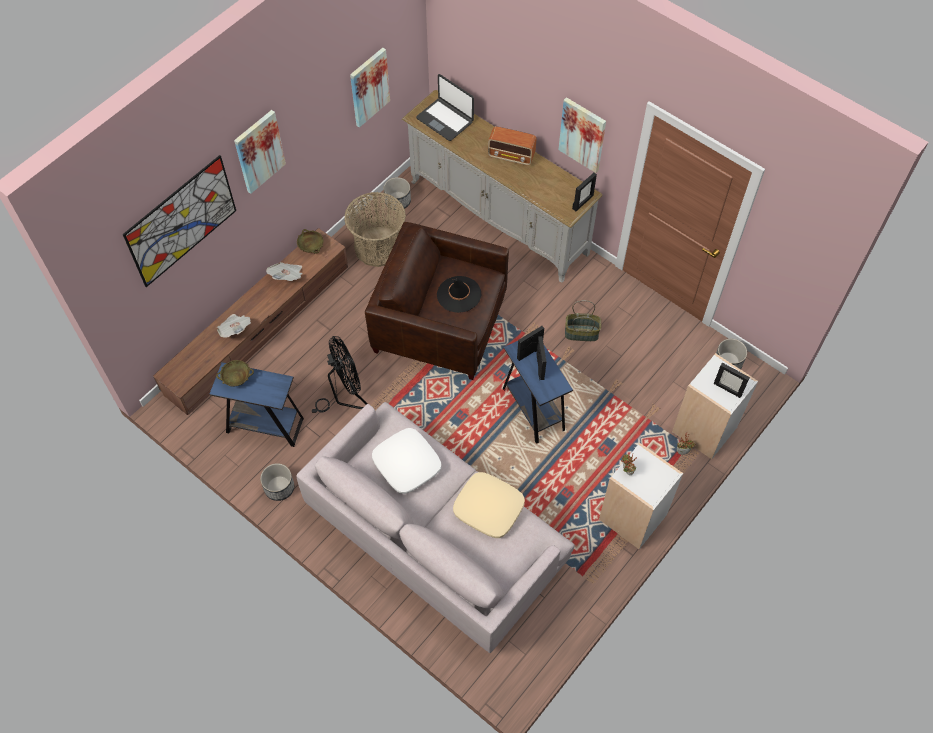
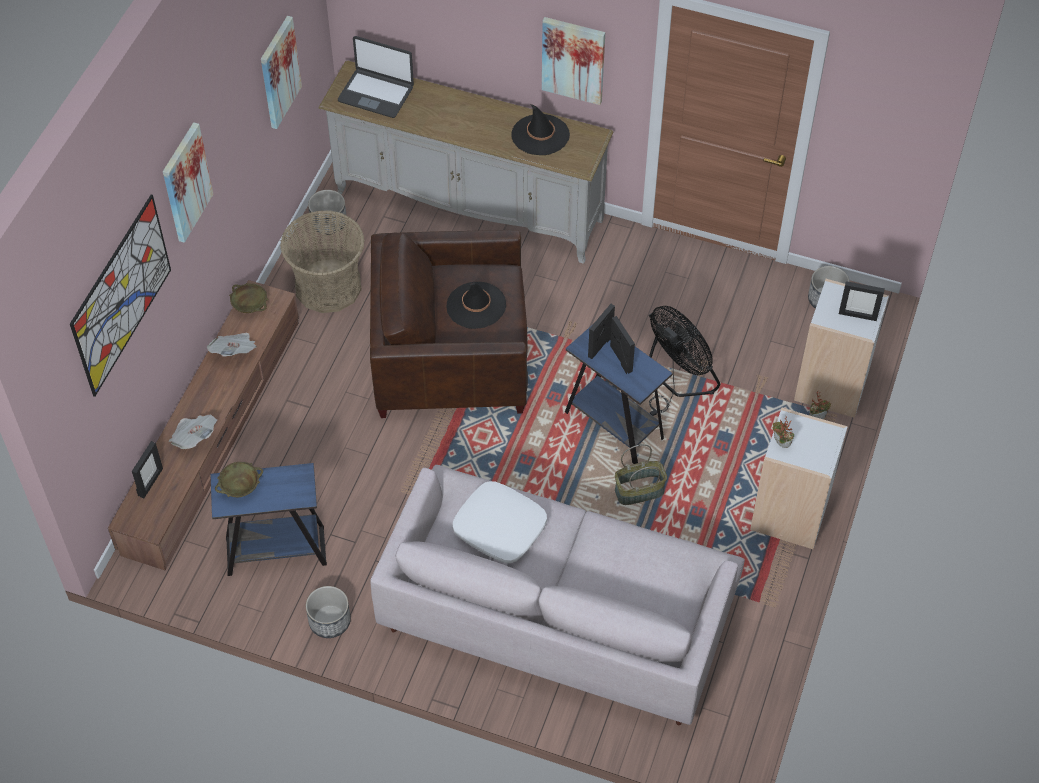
camera: 20 degrees left, 5 degrees down
(342, 389) = (359, 475): black fan -> black fan (673, 378)
(488, 508) = (624, 548): beige pillow -> none
(511, 156) = (480, 115): radio -> none
(548, 183) = (540, 135): none -> black hat
(582, 202) = (593, 146): picture frame -> picture frame (150, 482)
(582, 332) = (634, 316): basket -> basket (639, 490)

